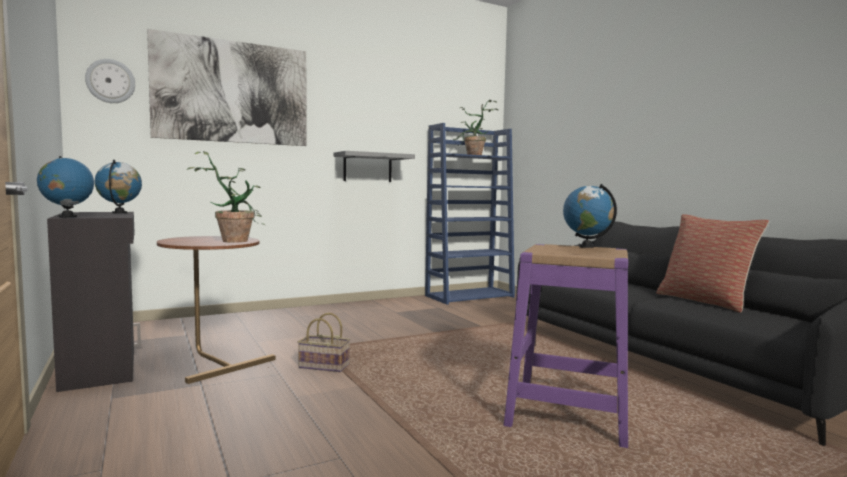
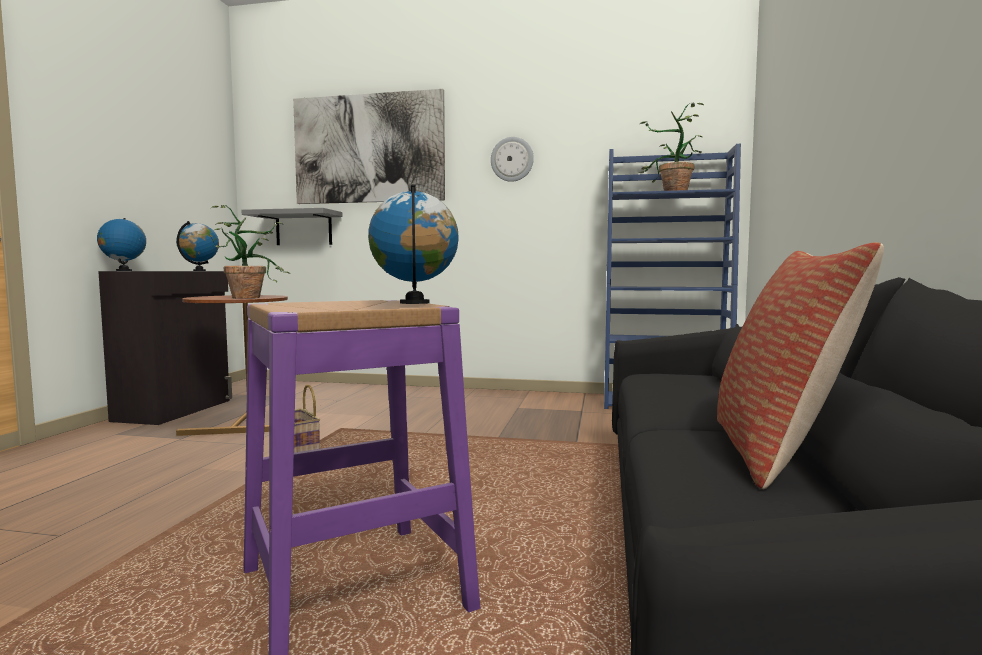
camera: 40 degrees right, 0 degrees up
(110, 81) = (269, 154): wall clock -> wall clock (512, 159)
(367, 167) = (522, 221): grey shelf -> grey shelf (304, 228)

